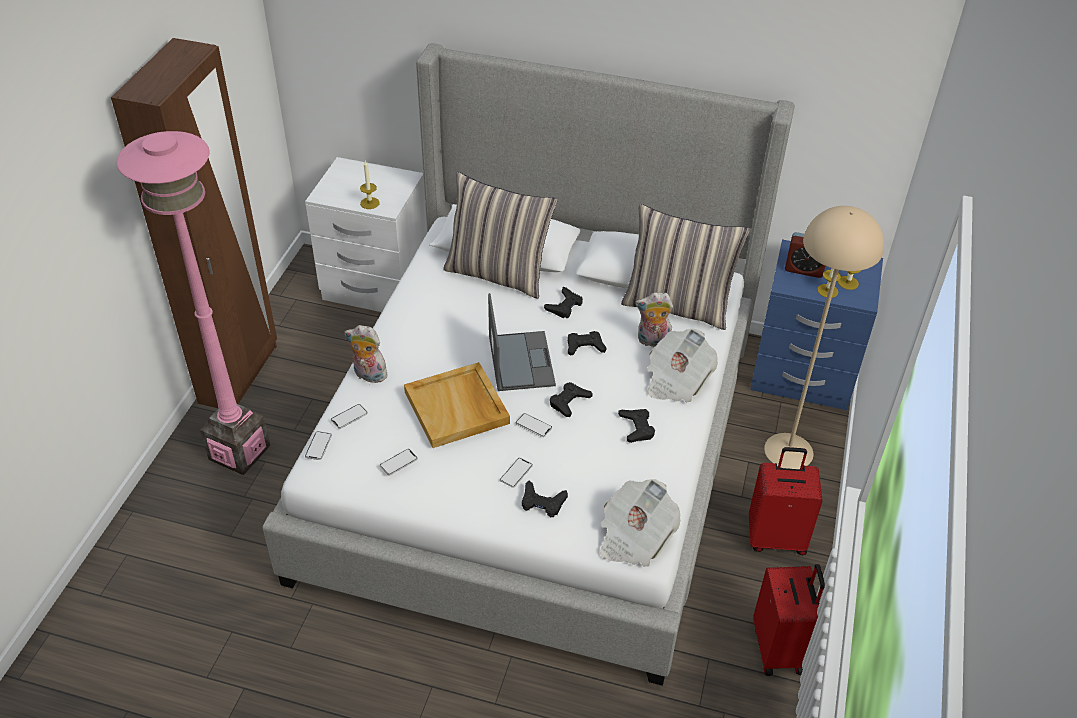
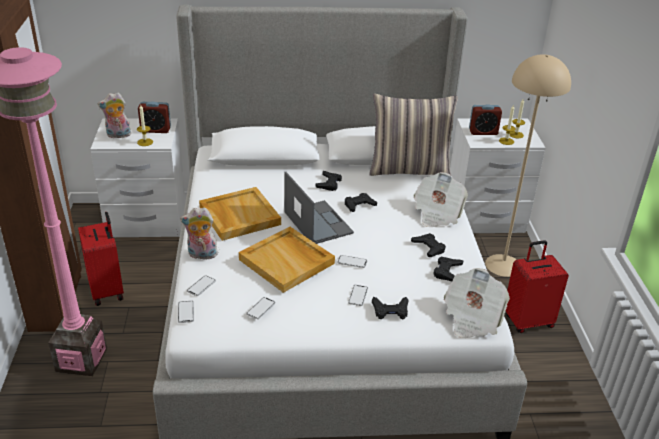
camera: 20 degrees left, 10 degrees down
(390, 186) = (155, 130): none -> alarm clock
(434, 330) = (239, 216): none -> beige tray
(498, 274) = (268, 172): pillow -> none
(569, 402) = (369, 241): black game controller -> black game controller (447, 271)
(652, 342) = (405, 193): plush toy -> plush toy (118, 135)
(780, 649) = (574, 393): red suitcase -> red suitcase (107, 291)
(802, 376) = (484, 218): blue nightstand -> white nightstand

